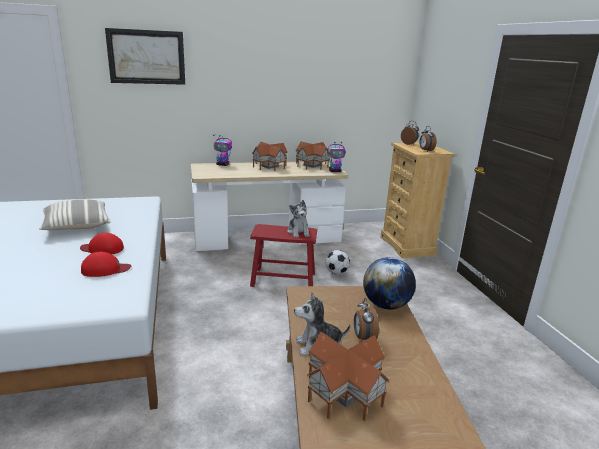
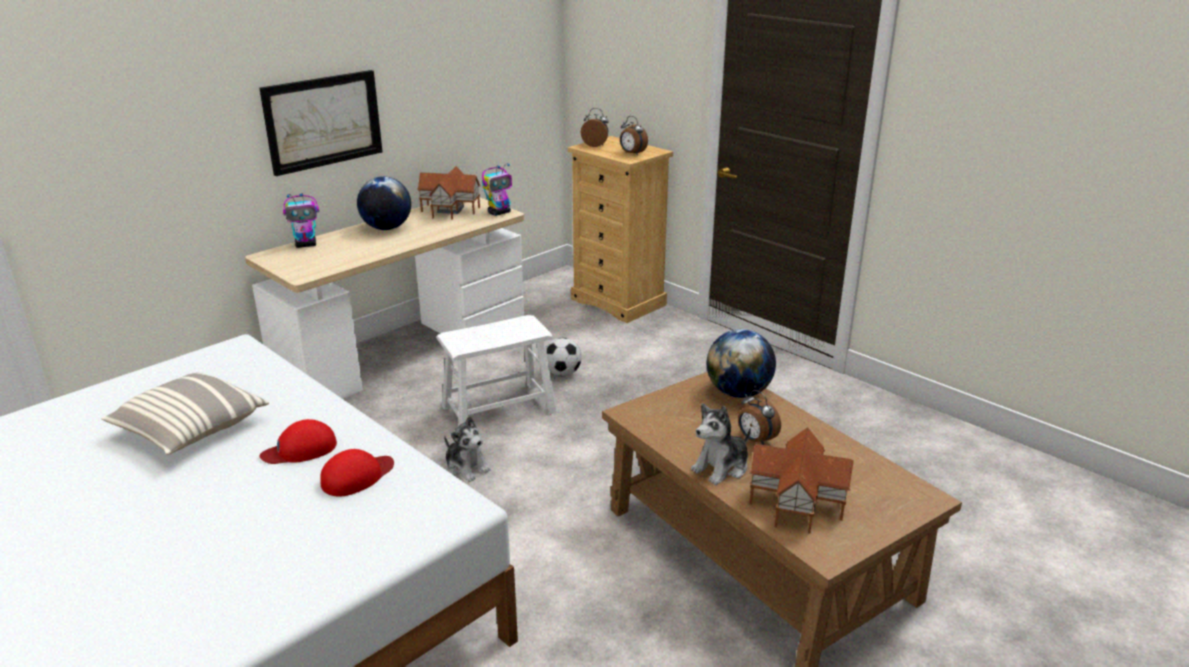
camera: 30 degrees left, 5 degrees up
(146, 57) = (131, 72): picture -> picture (323, 121)
(269, 166) = (387, 228): toy house -> globe
(283, 279) = (498, 409): red stool -> white stool
(298, 232) = (515, 328): plush toy -> plush toy (466, 468)

